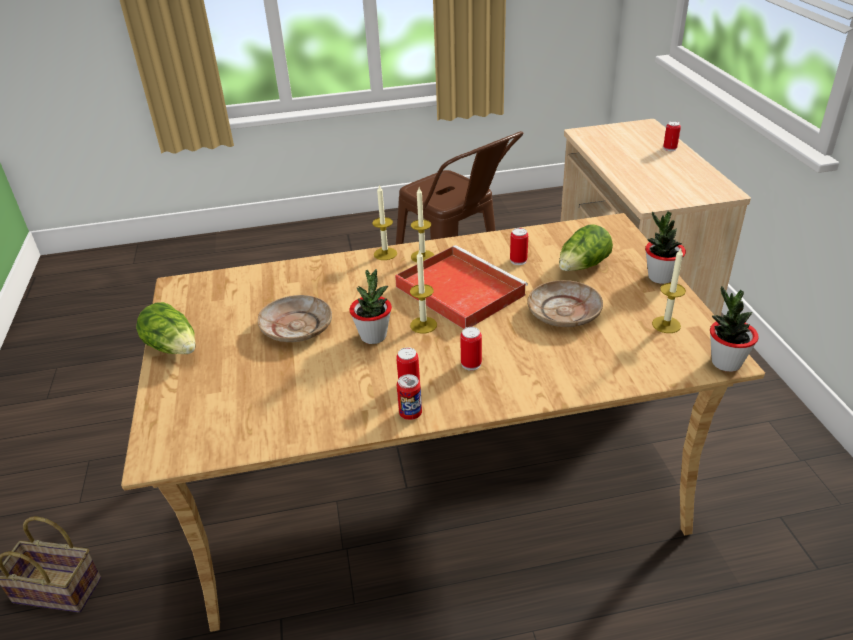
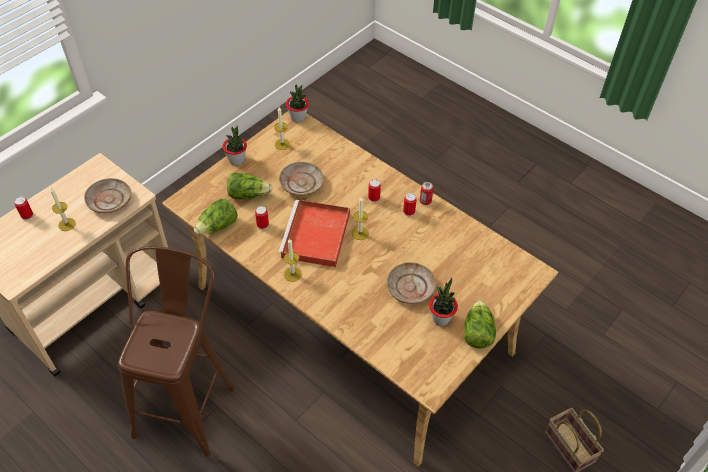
camera: 130 degrees left, 15 degrees up
(373, 336) = (387, 248): potted plant -> potted plant (441, 318)
(385, 254) = (304, 296): candle -> candle (67, 224)
(548, 233) = (218, 226): none -> lettuce
(656, 187) = (109, 200): none -> beige plate

